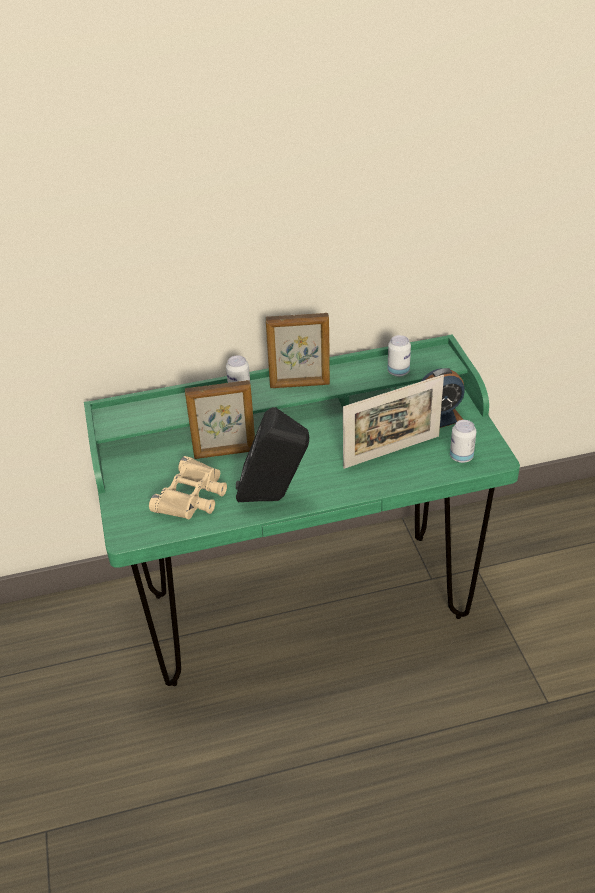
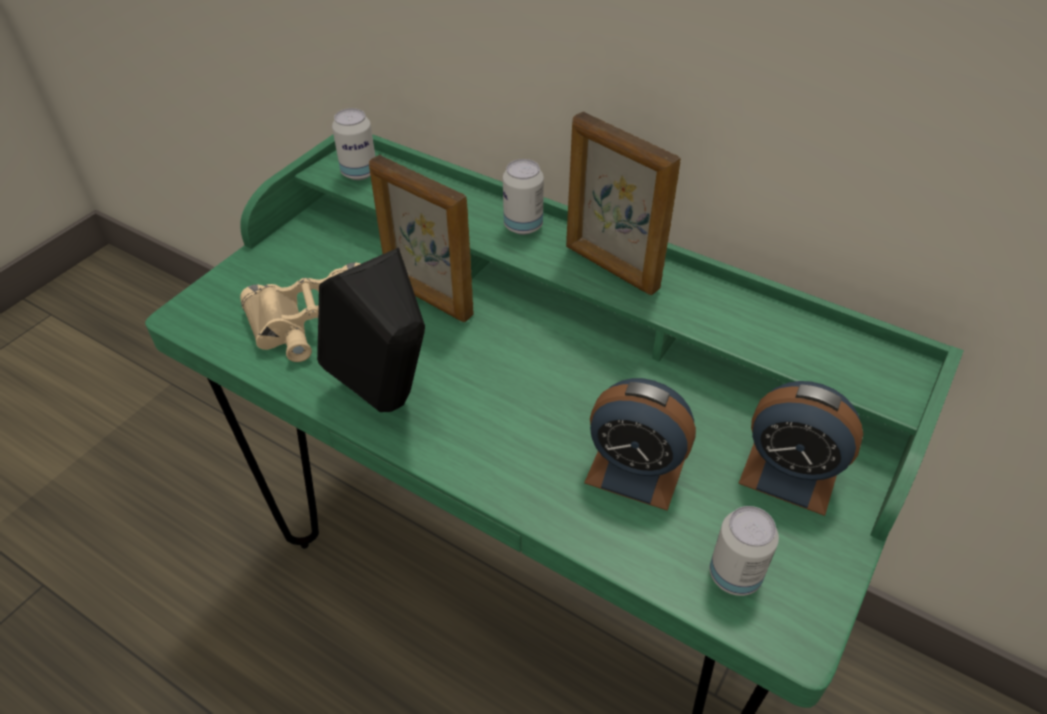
camera: 45 degrees right, 5 degrees up
(391, 451) = (635, 470): picture frame -> alarm clock
(398, 372) = (784, 349): can -> can (359, 172)

